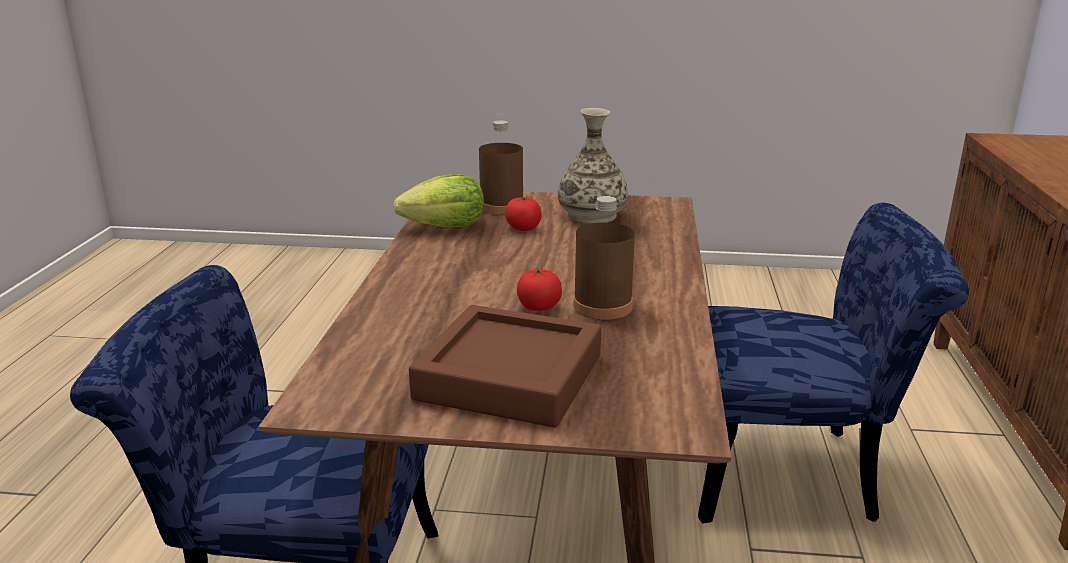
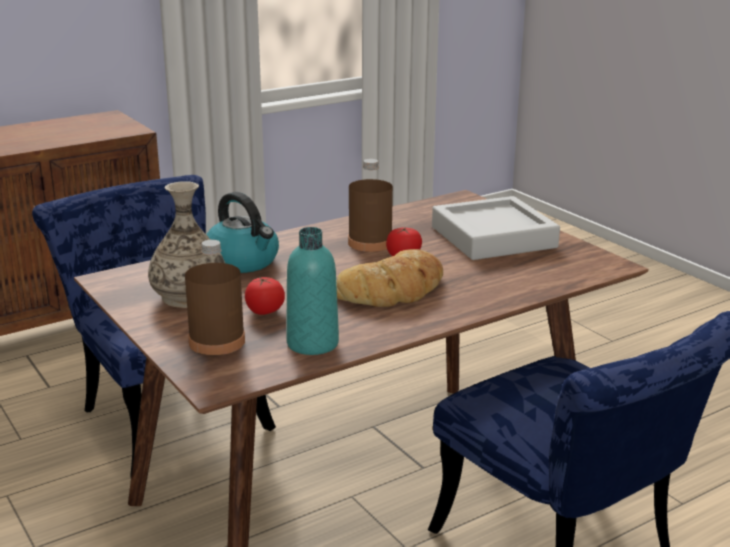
camera: 130 degrees left, 0 degrees up
(445, 227) = (312, 343): lettuce -> turquoise bottle
(475, 277) = (394, 290): none -> bread
(509, 377) = (493, 237): brown tray -> grey tray
(637, 246) = (243, 262): none -> kettle

